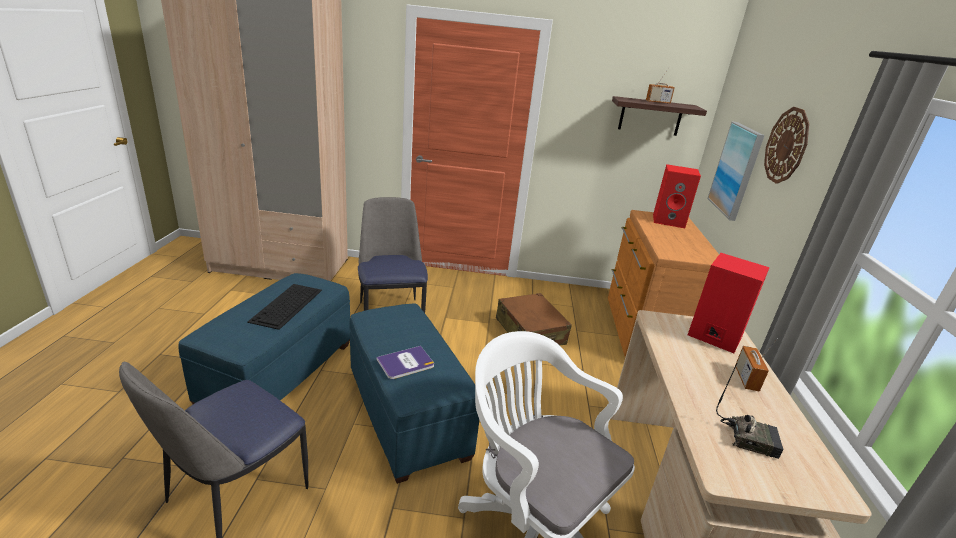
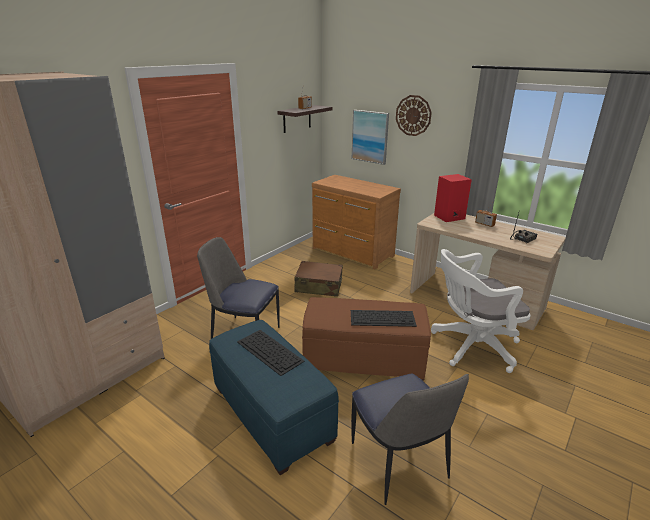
camera: 55 degrees left, 0 degrees up
(405, 363) = (383, 318): book -> keyboard
(407, 414) = (364, 361): blue ottoman -> brown ottoman
(669, 221) = (337, 180): red speaker -> none

